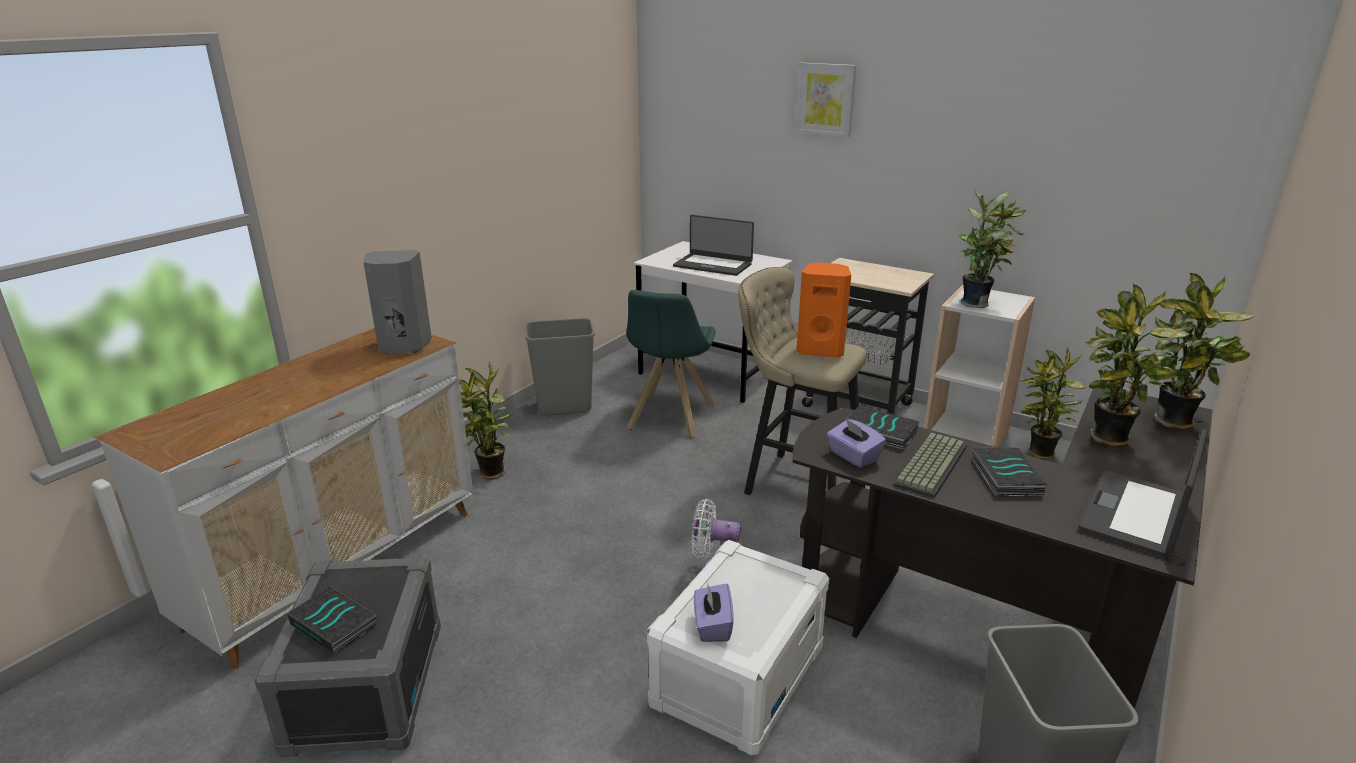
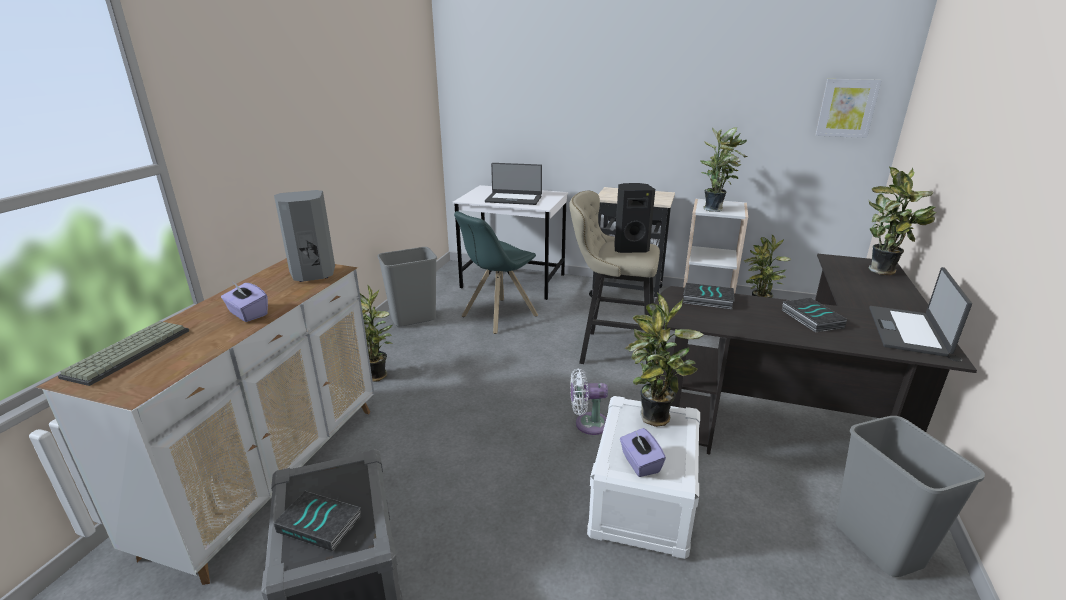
camera: 15 degrees left, 0 degrees up
(670, 417) = (498, 316): turquoise chair -> turquoise chair turned 45 degrees clockwise
(820, 350) = (630, 249): orange speaker -> black speaker
(825, 99) = (588, 70): picture -> picture (846, 108)
(853, 456) = (702, 318): purple tissue box -> purple tissue box (247, 314)
(929, 464) = (757, 317): keyboard -> keyboard (128, 352)
(1108, 440) = (854, 287): potted plant -> potted plant (654, 420)

